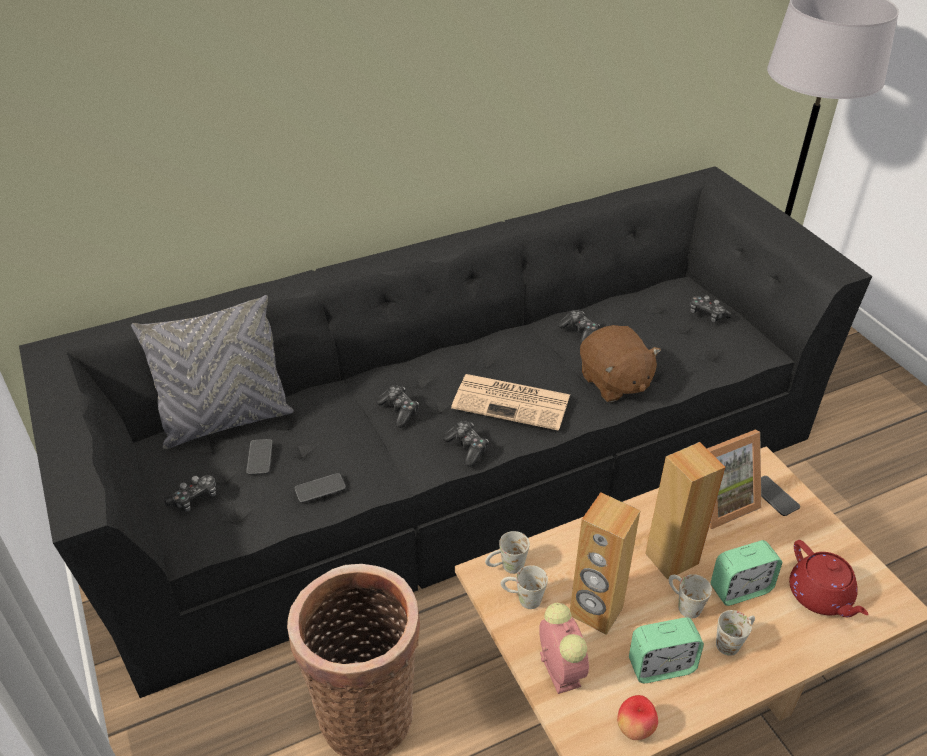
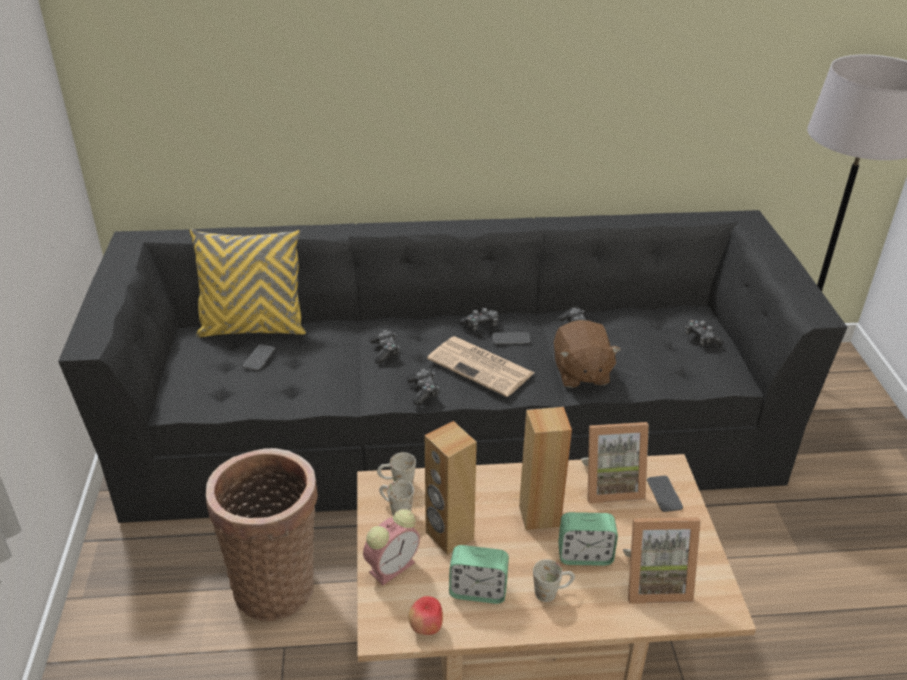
camera: 20 degrees right, 5 degrees down
(195, 498) = (196, 374): game controller -> game controller (480, 325)
(226, 420) = (253, 328): grey pillow -> yellow pillow
(320, 489) = (290, 391): phone -> phone (511, 339)
(558, 667) = (393, 566): alarm clock -> alarm clock turned 45 degrees clockwise
(683, 604) = (527, 552): white mug -> none
(820, 596) = (655, 582): red teapot -> picture frame

